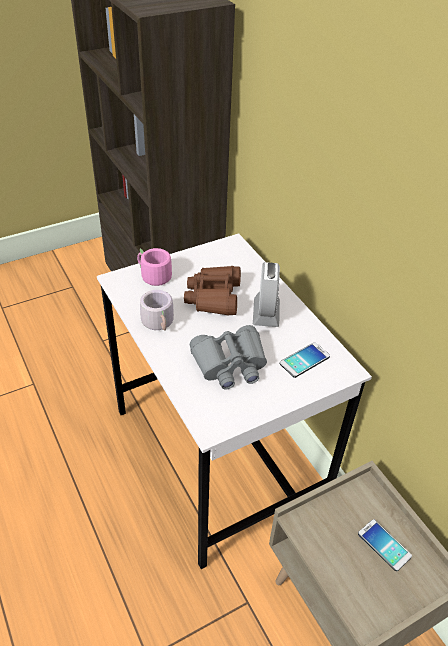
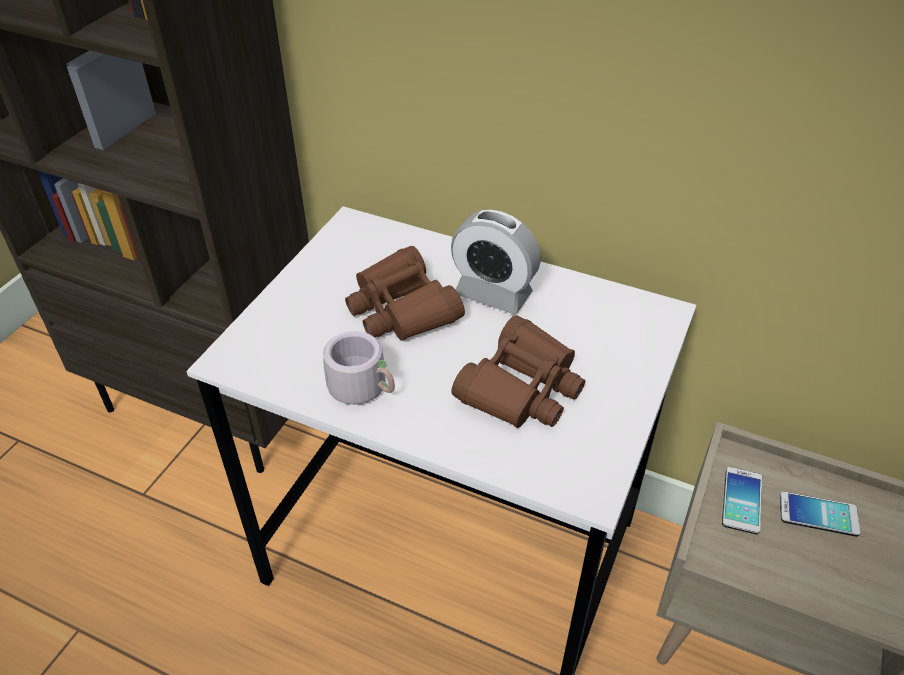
camera: 35 degrees left, 0 degrees up
(152, 277) = (281, 327): pink mug -> none
(230, 364) = (521, 388): grey binoculars -> brown binoculars
(266, 313) = (493, 294): alarm clock -> alarm clock turned 150 degrees clockwise
(304, 360) = (604, 328): phone -> phone (741, 500)

